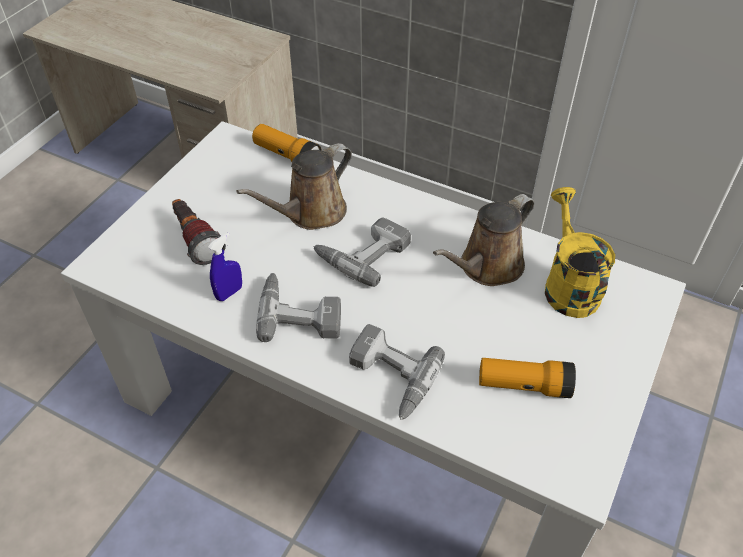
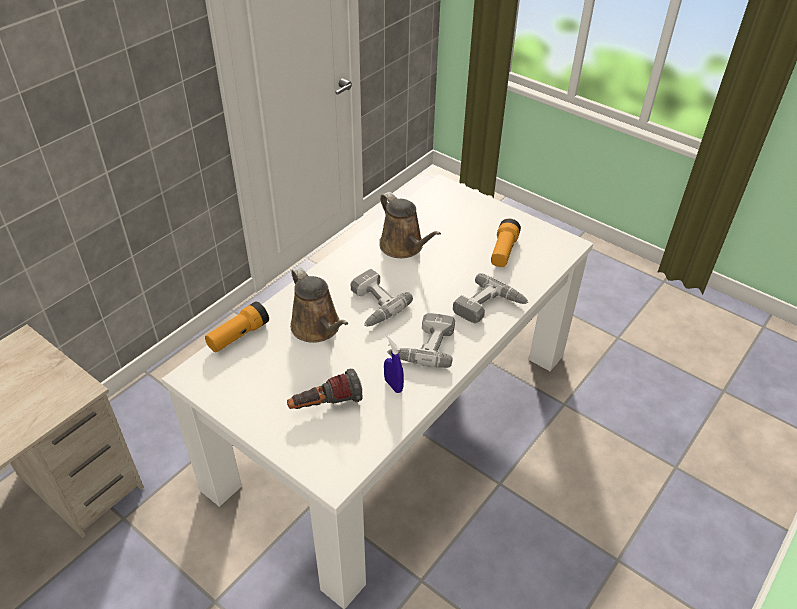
camera: 80 degrees left, 5 degrees down
(568, 285) = (428, 216): yellow watering can -> none

